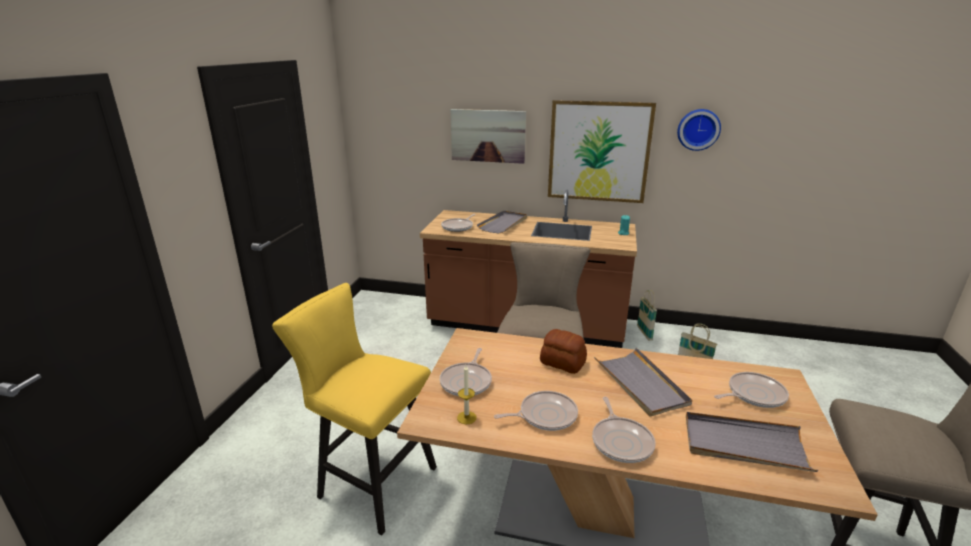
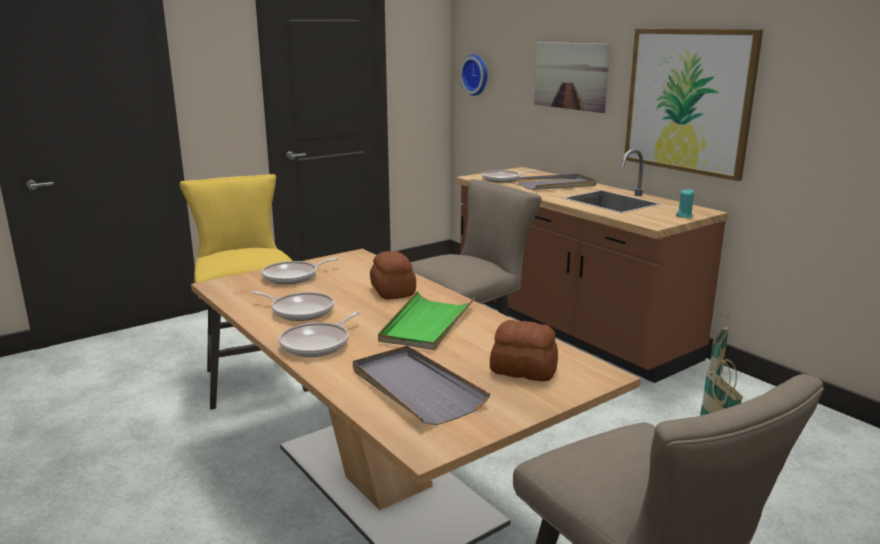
camera: 40 degrees right, 5 degrees down
(466, 417) = (246, 292): candle -> none
(641, 384) = (426, 324): grey tray -> green tray
(698, 129) = (822, 70): wall clock -> wall clock (476, 75)
(753, 394) = (523, 369): frying pan -> bread

